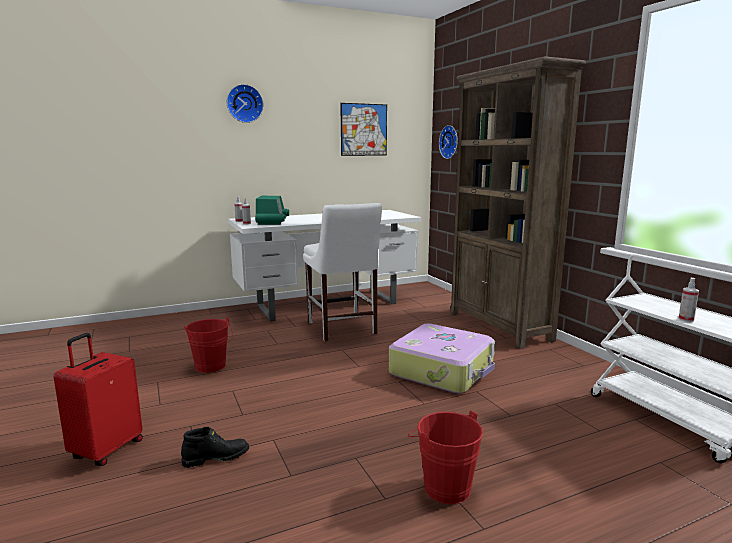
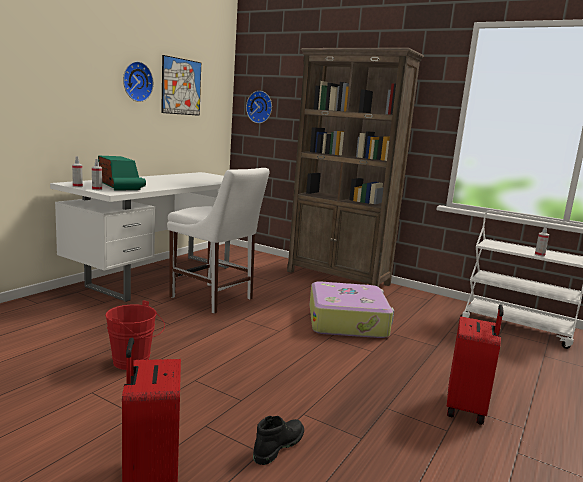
camera: 35 degrees left, 0 degrees up
(244, 103) = (69, 42): wall clock -> wall clock (136, 81)
(443, 485) = (466, 408): red bucket -> red suitcase

